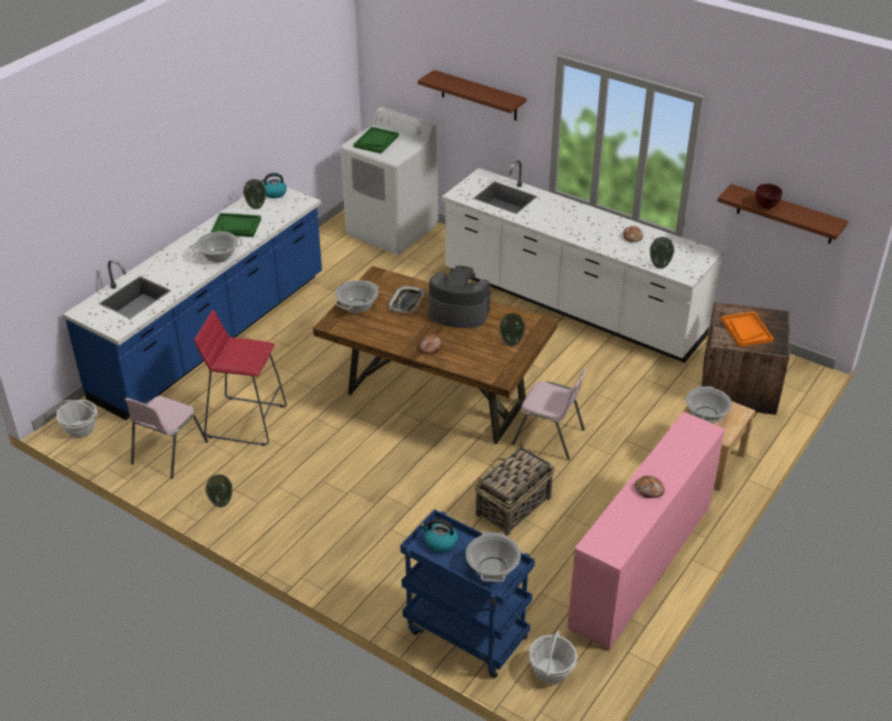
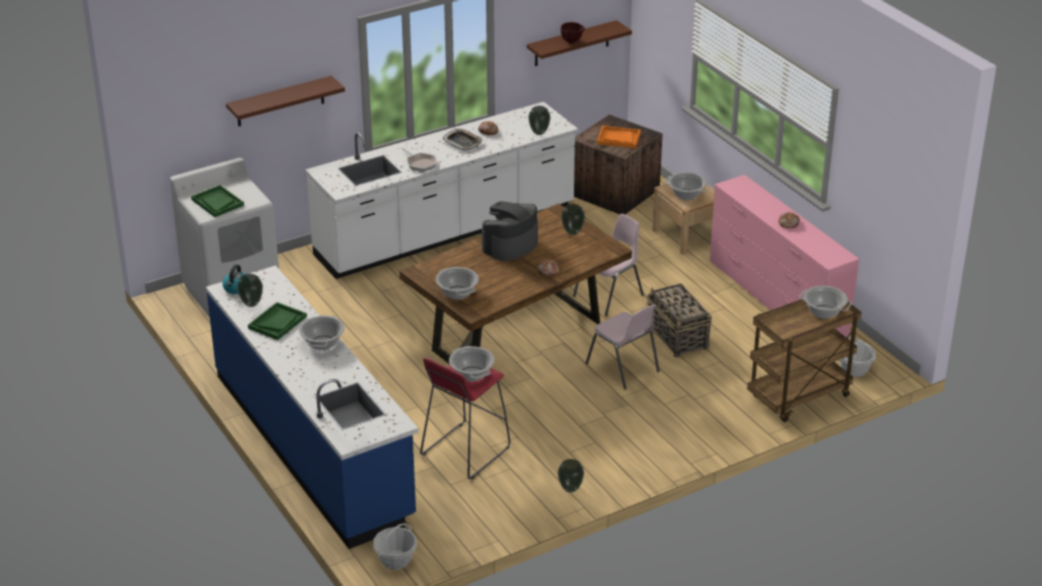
camera: 65 degrees left, 5 degrees down
(168, 453) = (477, 508): pink chair -> pink chair (623, 368)
(243, 355) = (471, 374): none -> cooking pot
(407, 302) = (473, 266): tray -> tray (463, 142)
(440, 542) = (784, 327): kettle -> none
(464, 634) = (798, 398): blue cart -> brown cart
(539, 218) = (420, 163): none -> frying pan

